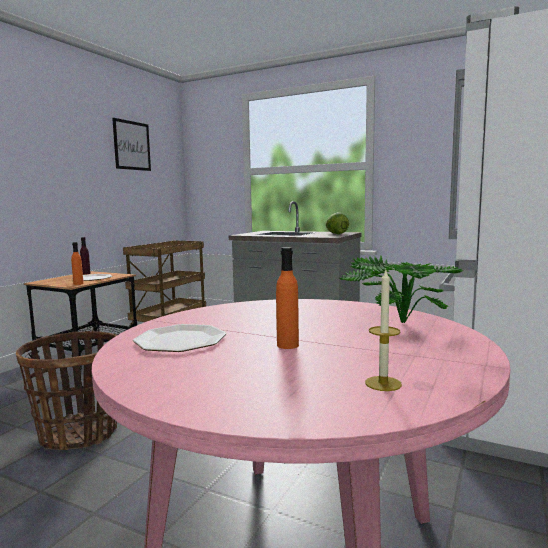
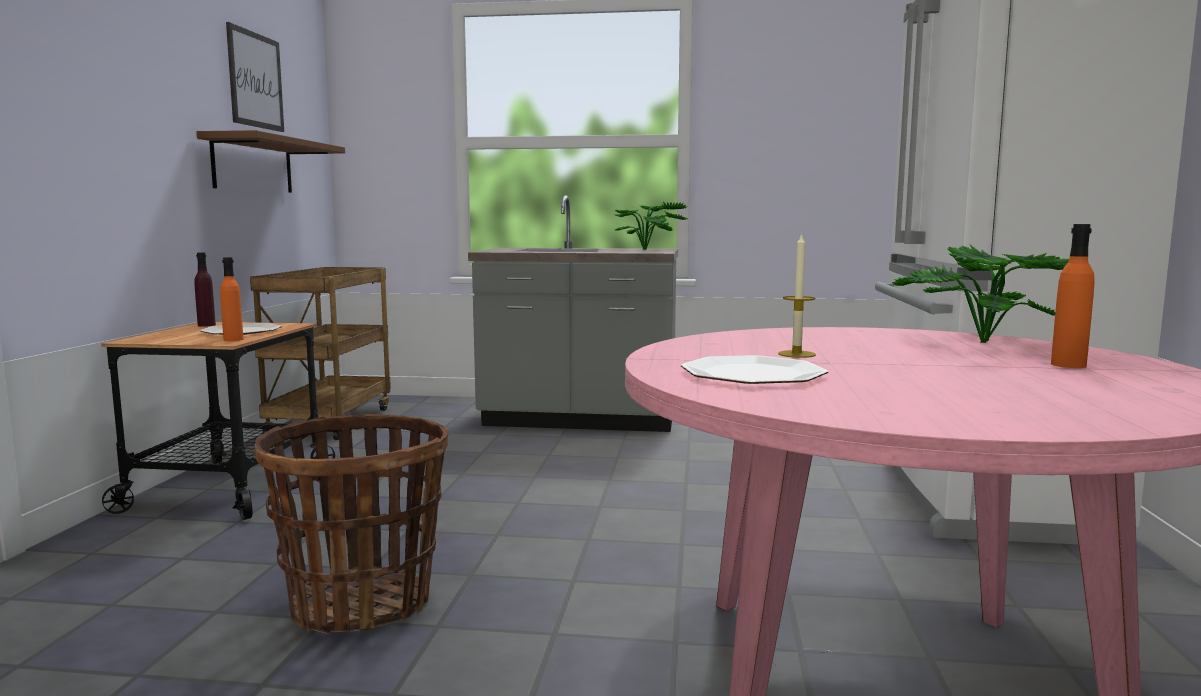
camera: 20 degrees left, 0 degrees up
(129, 189) = (253, 165): none -> brown shelf
(287, 345) = (913, 369): orange bottle -> orange bottle (1068, 365)
(336, 234) = (650, 250): lettuce -> potted plant
(383, 383) = (1125, 391): candle -> candle (796, 354)

